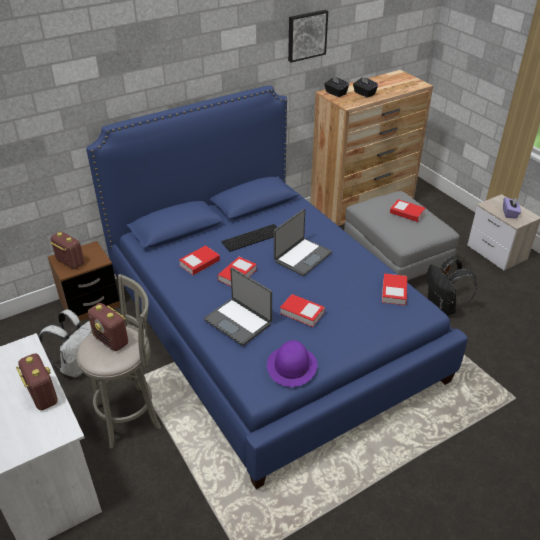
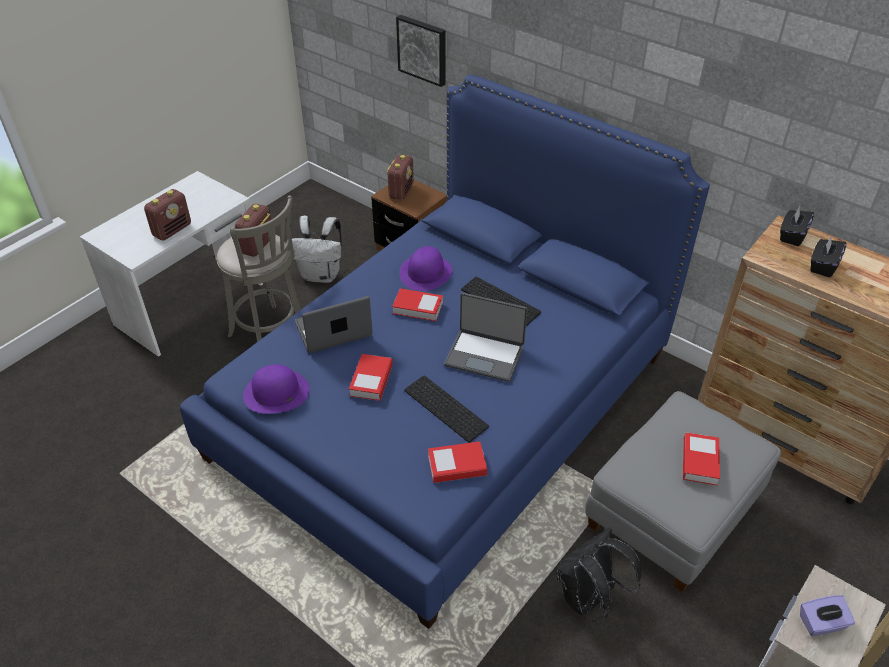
camera: 70 degrees right, 5 degrees up
(199, 263) = (425, 272): book -> purple hat
(239, 321) = (334, 331): laptop -> laptop turned 45 degrees clockwise
(306, 35) = (786, 119): picture -> picture (423, 49)
(342, 284) = (447, 408): none -> keyboard

